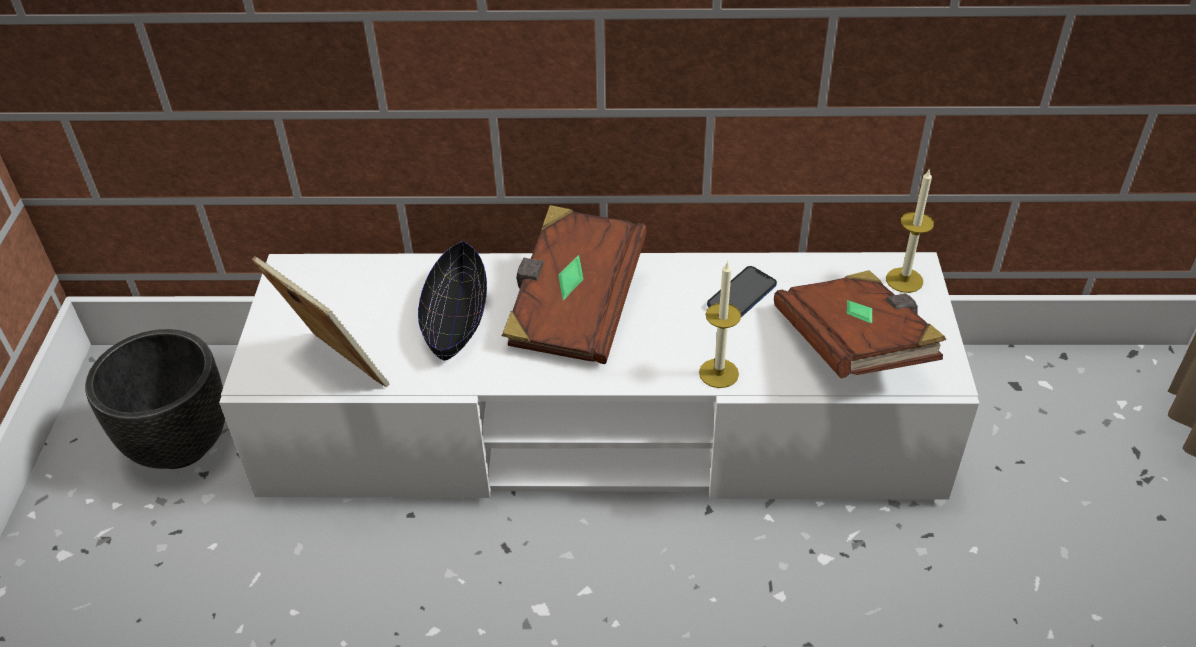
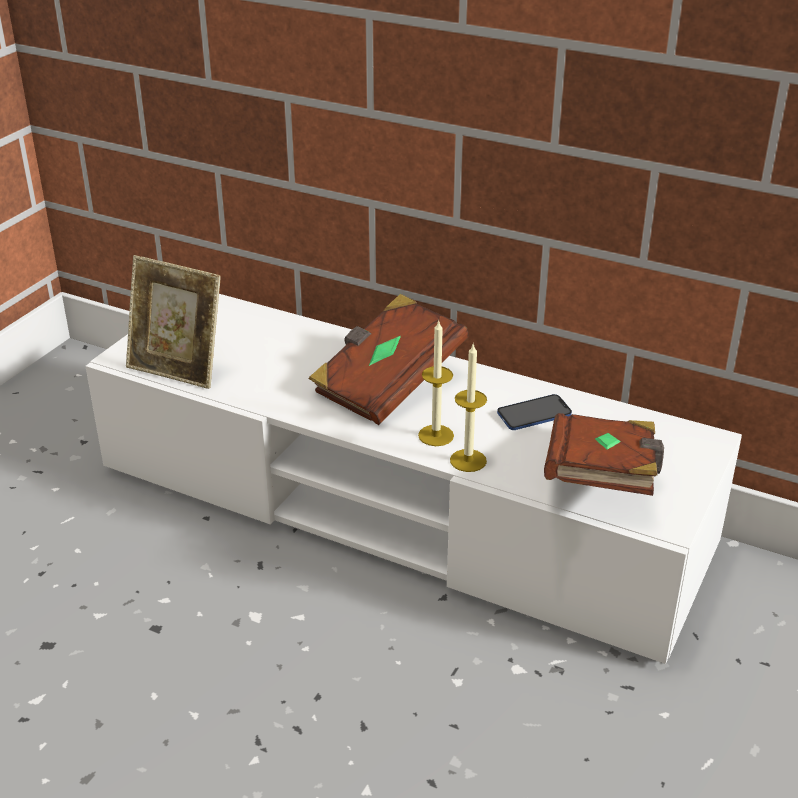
camera: 25 degrees right, 10 degrees down
(180, 445) = (81, 418): black planter -> none
(334, 369) = (178, 369): picture frame -> picture frame turned 135 degrees clockwise
(455, 316) = (292, 362): black bowl -> none
(904, 280) = (692, 445): candle -> candle (436, 435)

